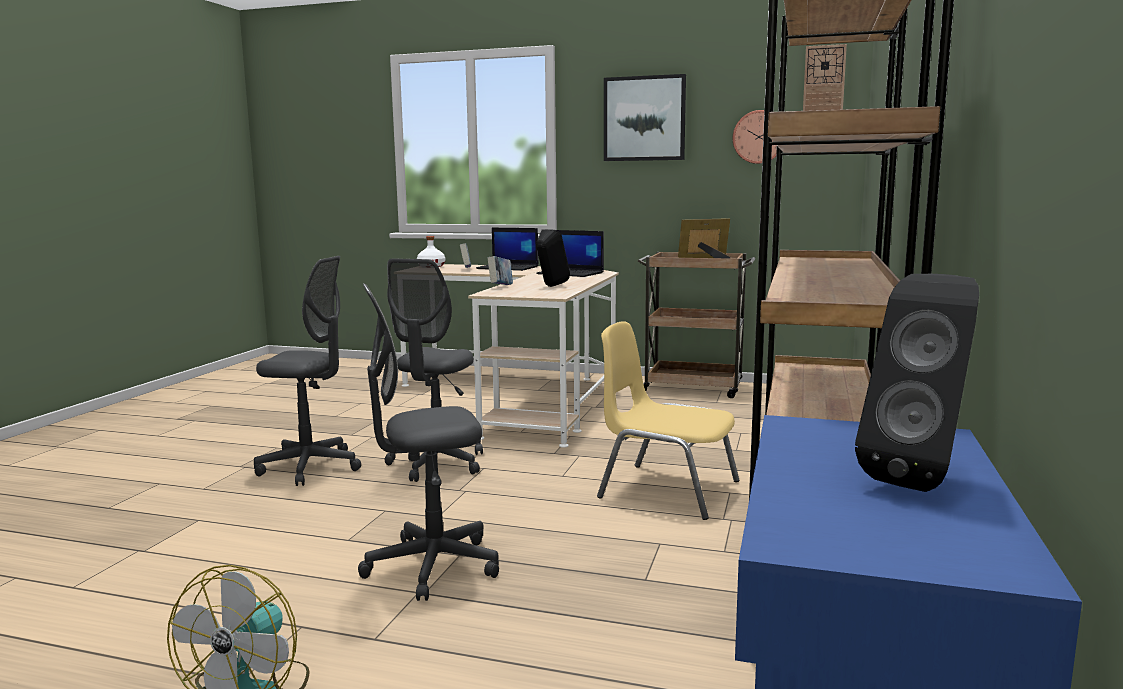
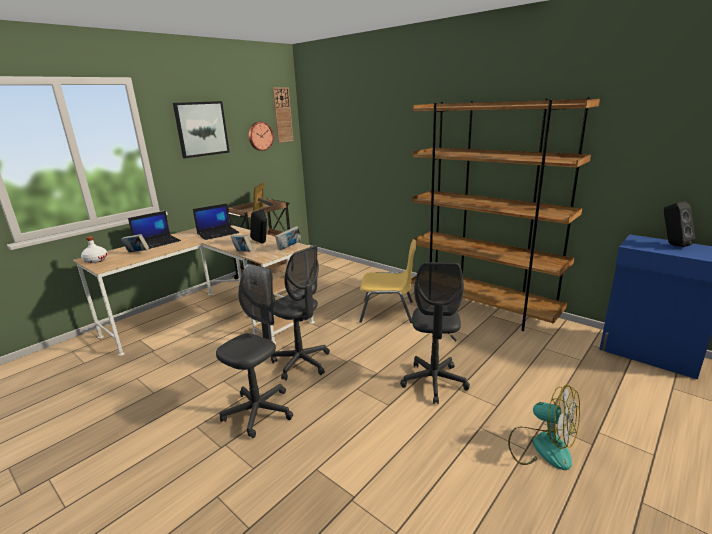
camera: 65 degrees left, 10 degrees up
(542, 294) = (289, 248): none -> book
(666, 489) = (388, 311): yellow chair -> yellow chair turned 135 degrees counterclockwise

